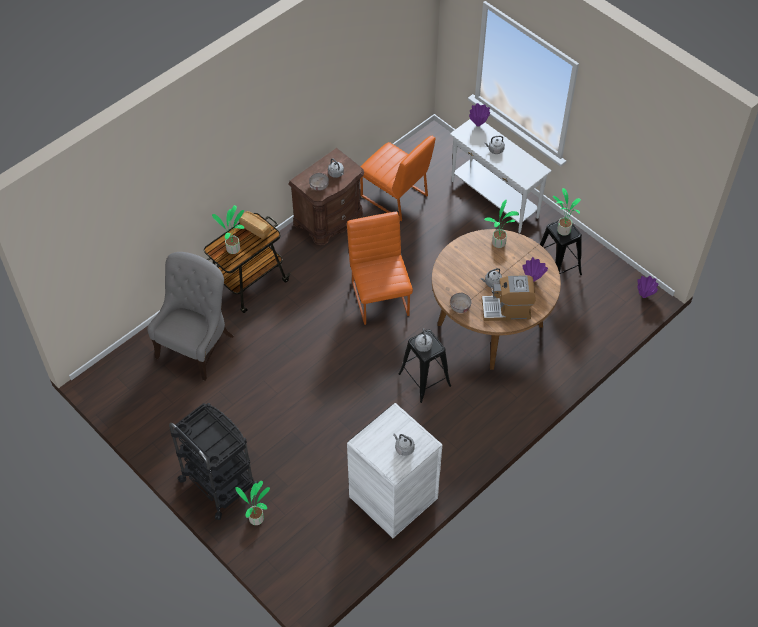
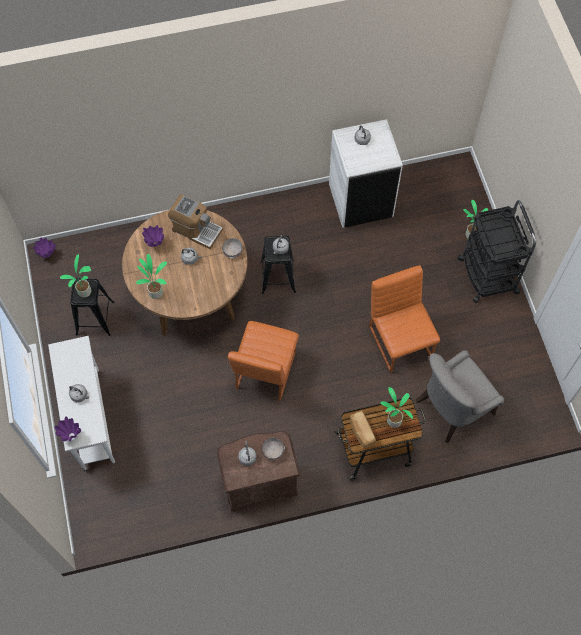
camera: 150 degrees left, 10 degrees up
(395, 197) = (180, 473): orange chair -> orange chair (399, 339)

